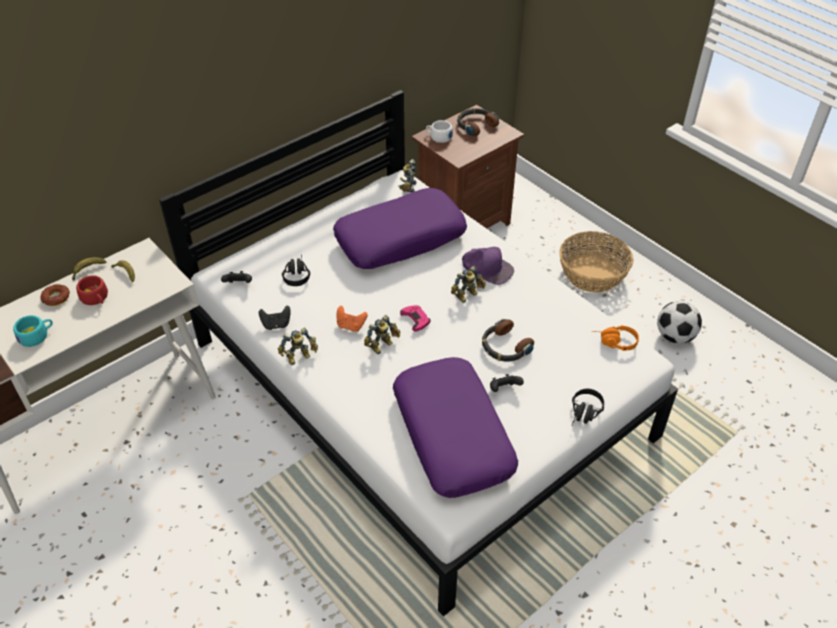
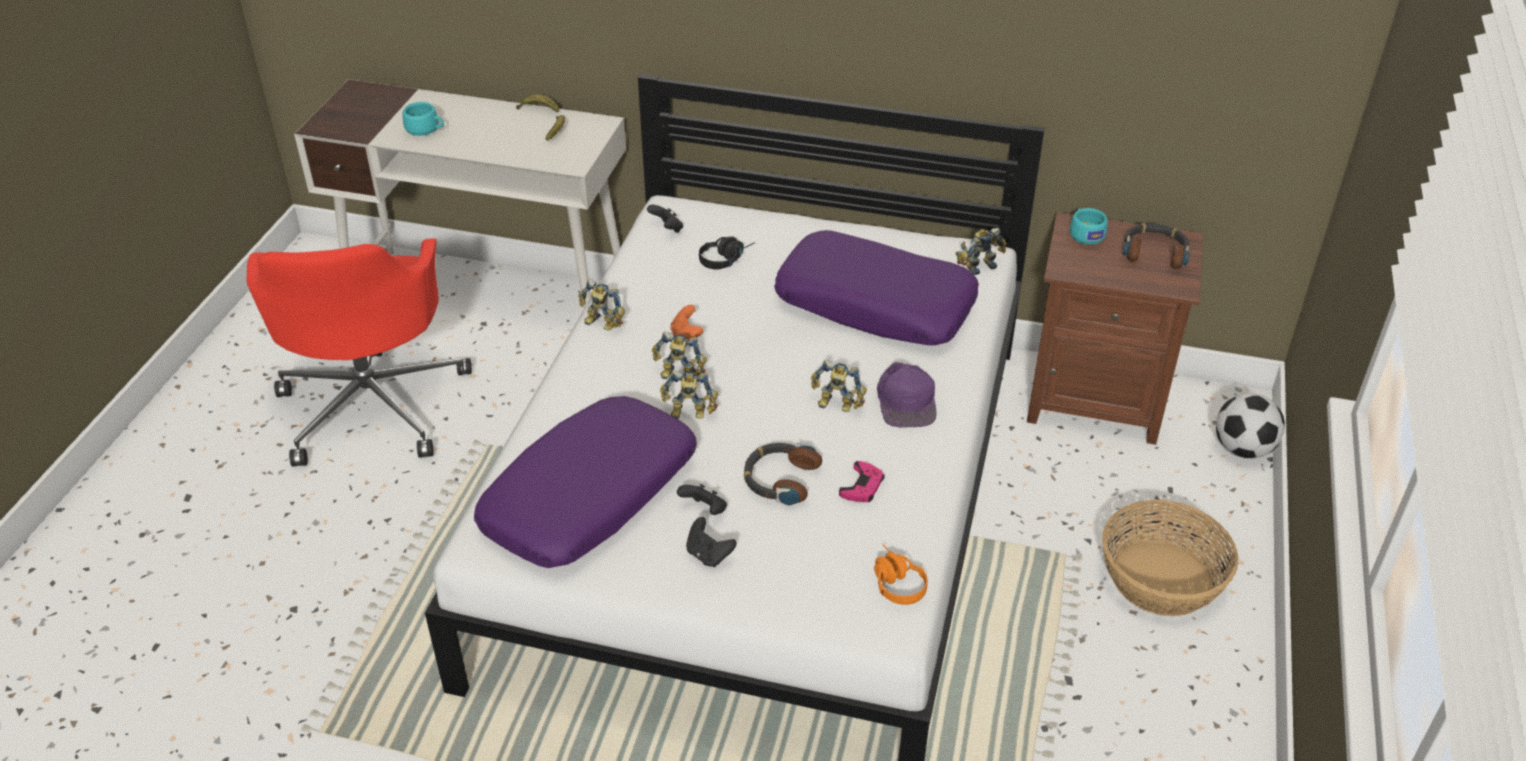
camera: 55 degrees right, 5 degrees down
(56, 298) = (484, 113): donut -> none
(96, 298) = (505, 134): red cup -> none
(142, 542) = (373, 404): none -> red office chair
(276, 324) = (634, 284): black game controller -> black game controller (708, 555)
(415, 319) = (748, 381): pink game controller -> pink game controller (862, 486)
(420, 357) = (689, 414): none -> toy robot
(438, 137) = (1085, 233): white cup -> turquoise cup
(584, 414) = (728, 604): black headphones -> none
(675, 337) = (1139, 735): football -> football (1242, 449)

